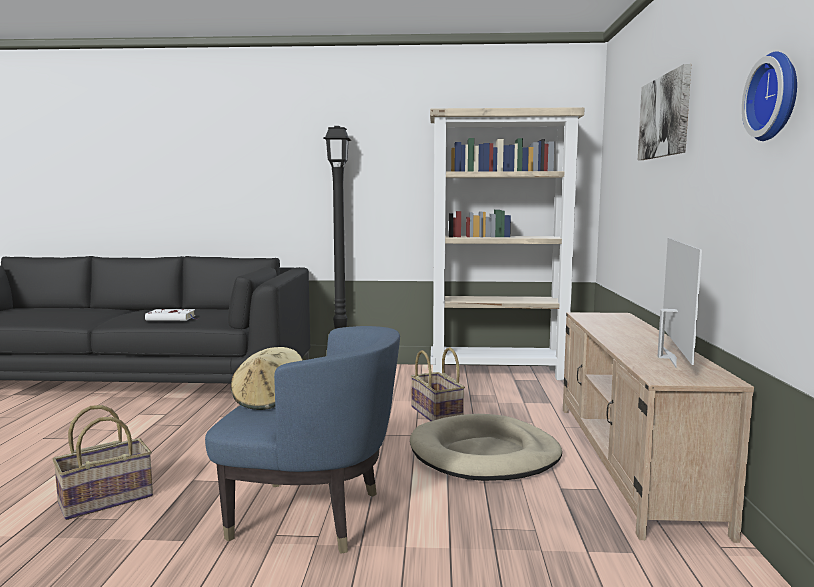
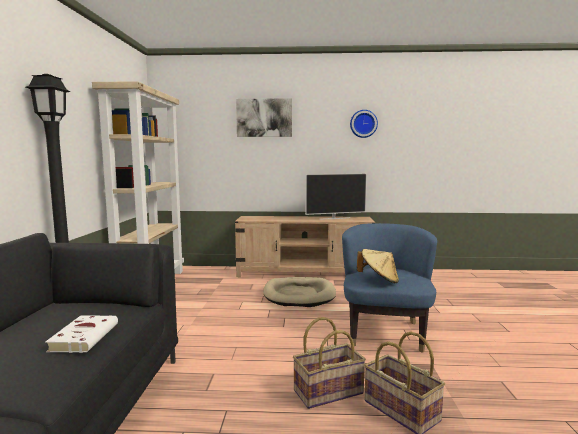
camera: 90 degrees left, 0 degrees up
(437, 414) = (232, 303): basket -> basket (328, 391)
(666, 357) = (334, 218): television -> television turned 150 degrees clockwise

